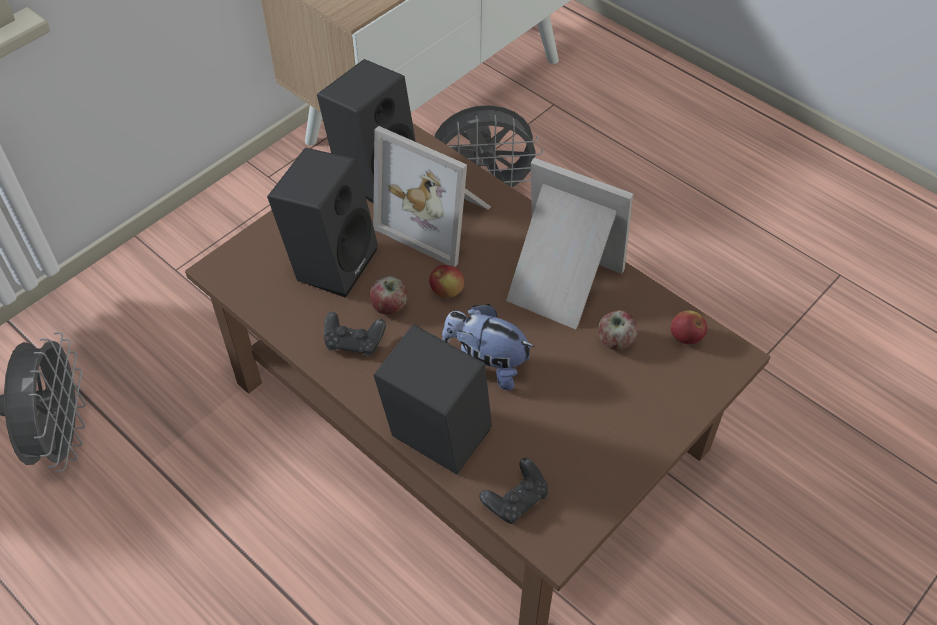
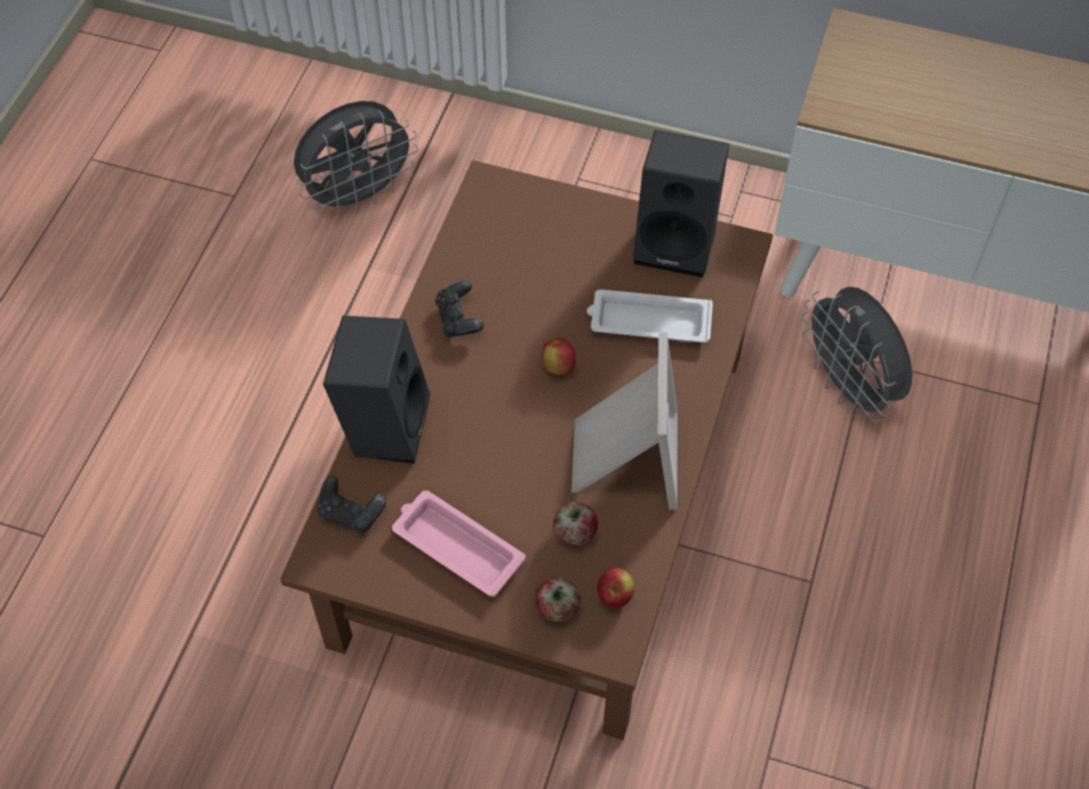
camera: 65 degrees right, 5 degrees up
(331, 261) = (543, 260): black speaker -> none
(390, 306) = (515, 328): apple -> apple (557, 609)
(438, 219) = (648, 322): picture frame -> white tray
(486, 364) = (488, 433): plush toy -> none
(589, 429) = (456, 546): none -> pink tray

